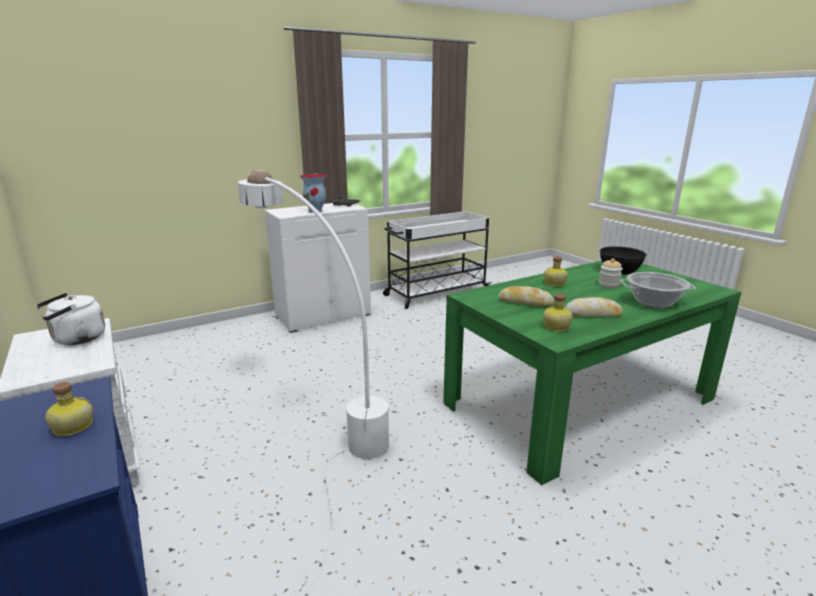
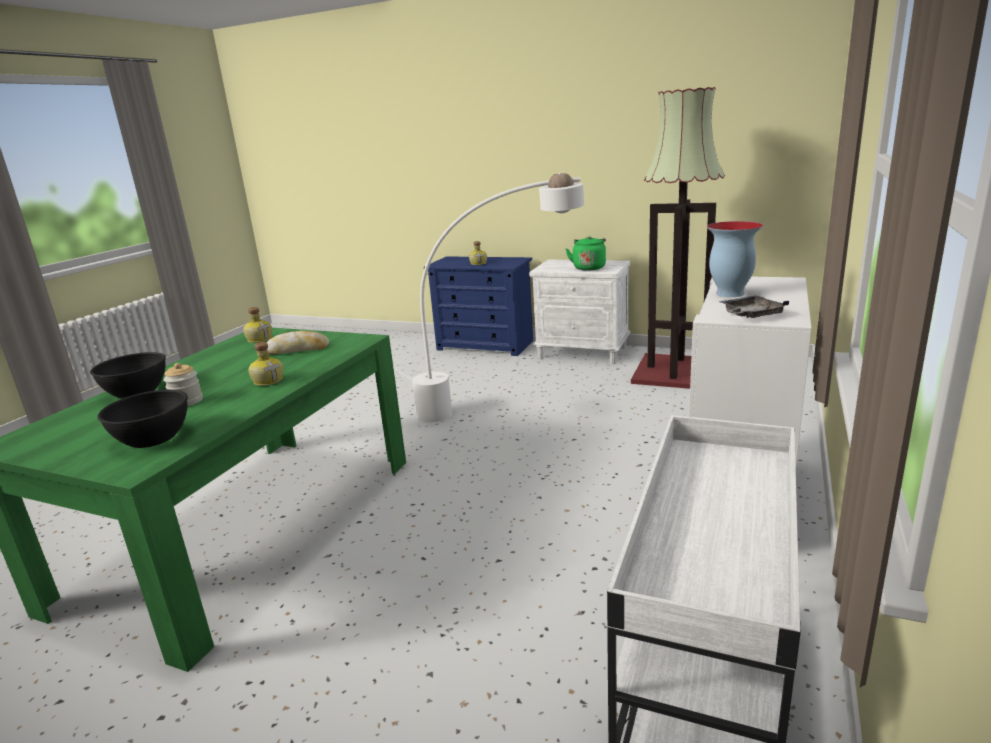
camera: 145 degrees right, 0 degrees up
(76, 339) = (589, 267): white kettle -> green kettle
(138, 386) = (678, 373): none -> floor lamp
(592, 314) = (221, 358): bread -> none
(653, 302) = (137, 391): cooking pot -> black bowl

